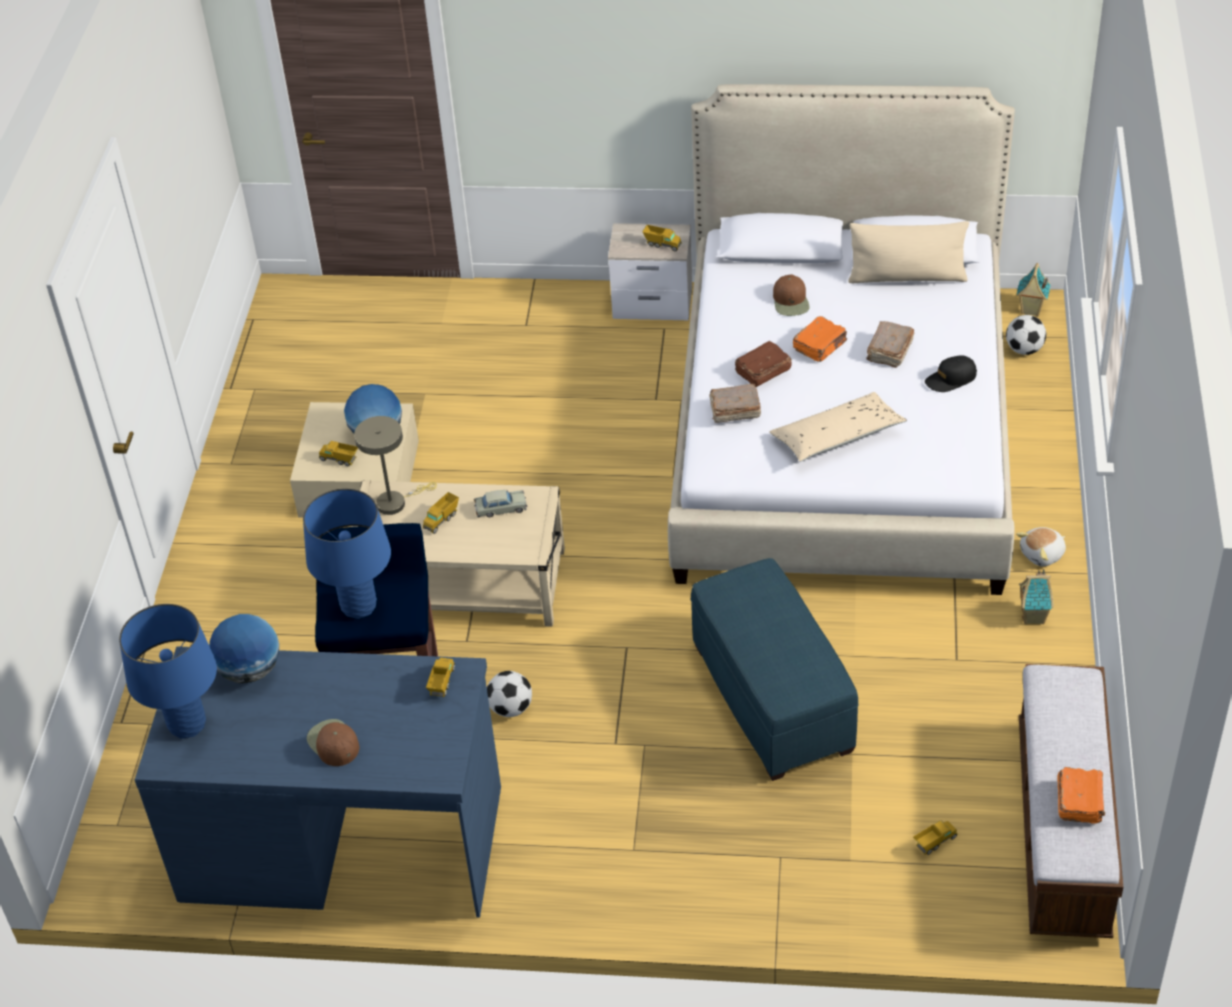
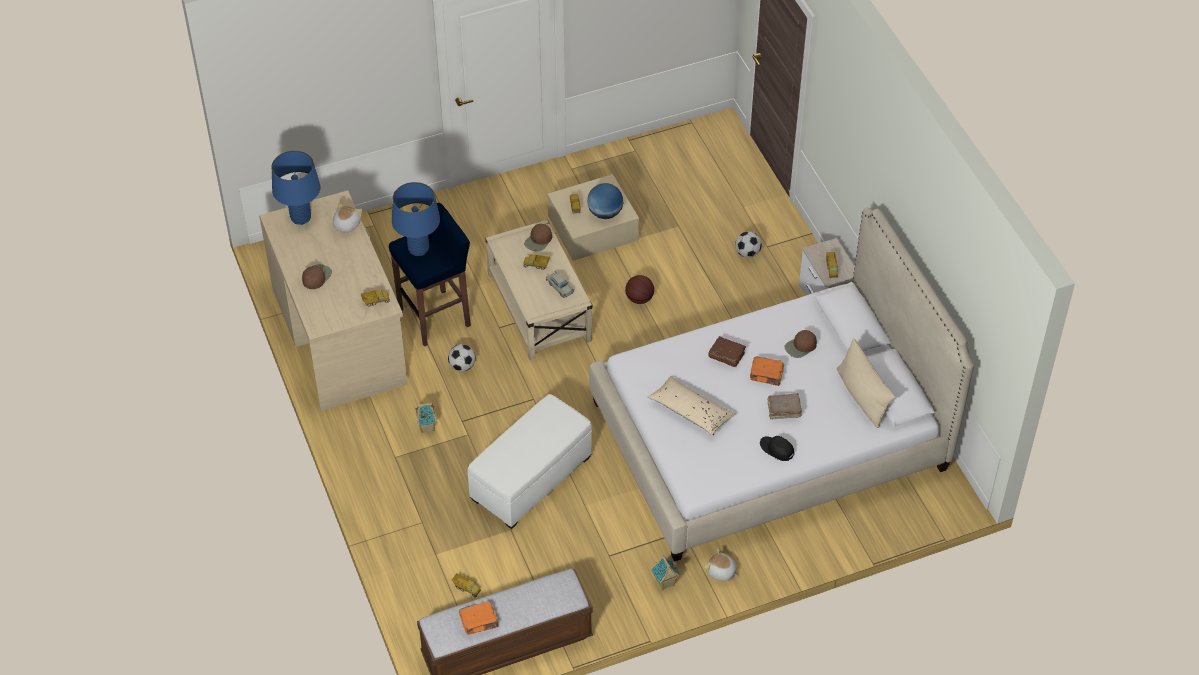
camera: 60 degrees right, 5 degrees up
(250, 671) = (346, 225): globe -> plush toy
(341, 841) = (340, 335): blue desk -> beige desk
(395, 502) = (538, 240): beige table lamp -> brown cap
(524, 475) = (639, 299): none -> basketball
(734, 411) = (682, 354): brown book -> none
(771, 699) = (531, 478): blue ottoman -> white ottoman
(1024, 349) = (908, 505): football -> football (747, 253)
(1030, 310) = (950, 496): toy house -> toy house (426, 427)

